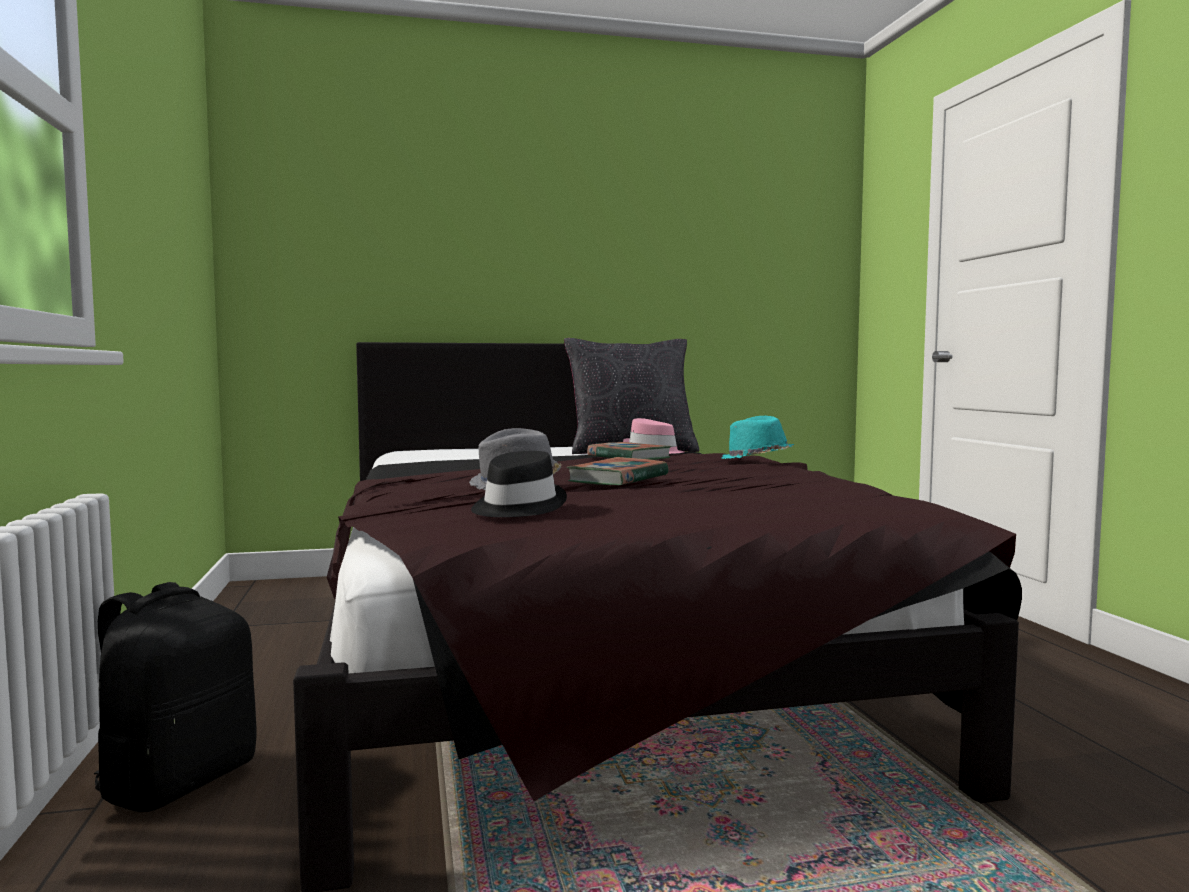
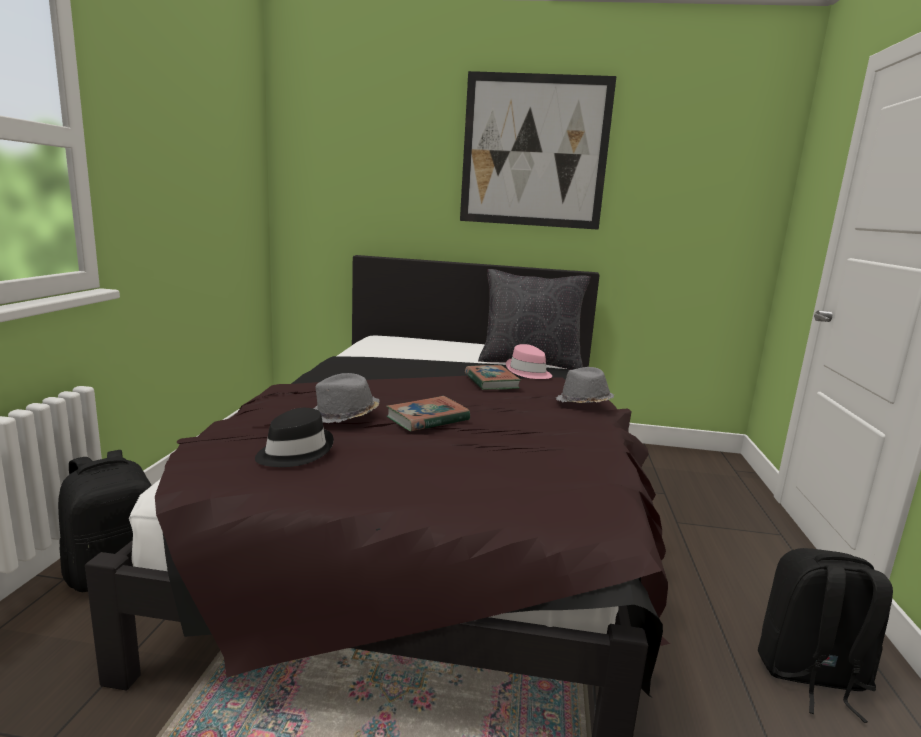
camera: 20 degrees right, 10 degrees up
(584, 204) = (534, 152): none -> picture
(756, 459) = (583, 403): turquoise hat -> grey hat
(1084, 692) = (811, 676): none -> black backpack

